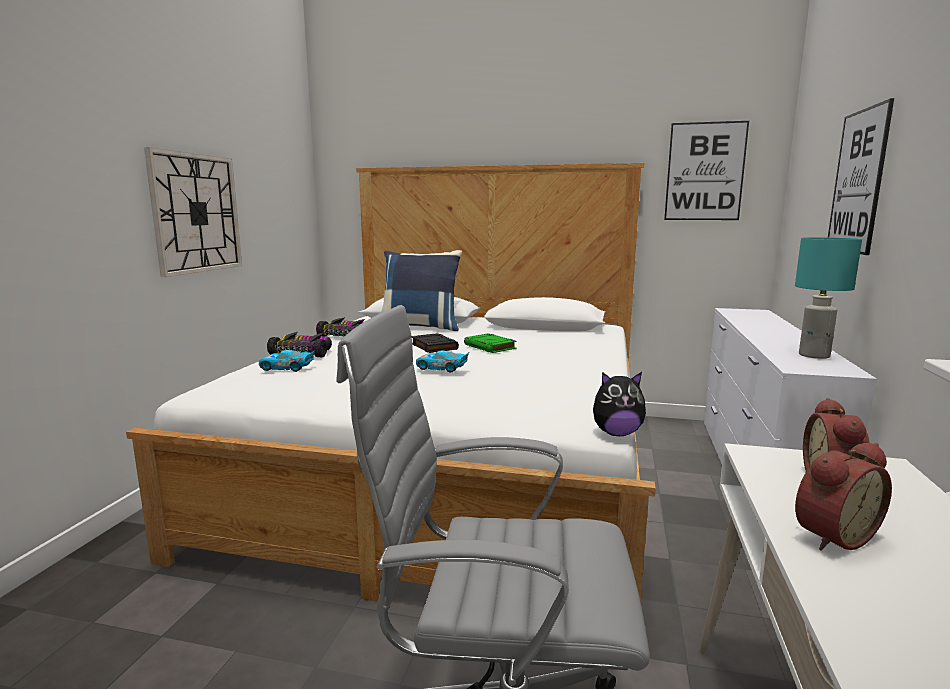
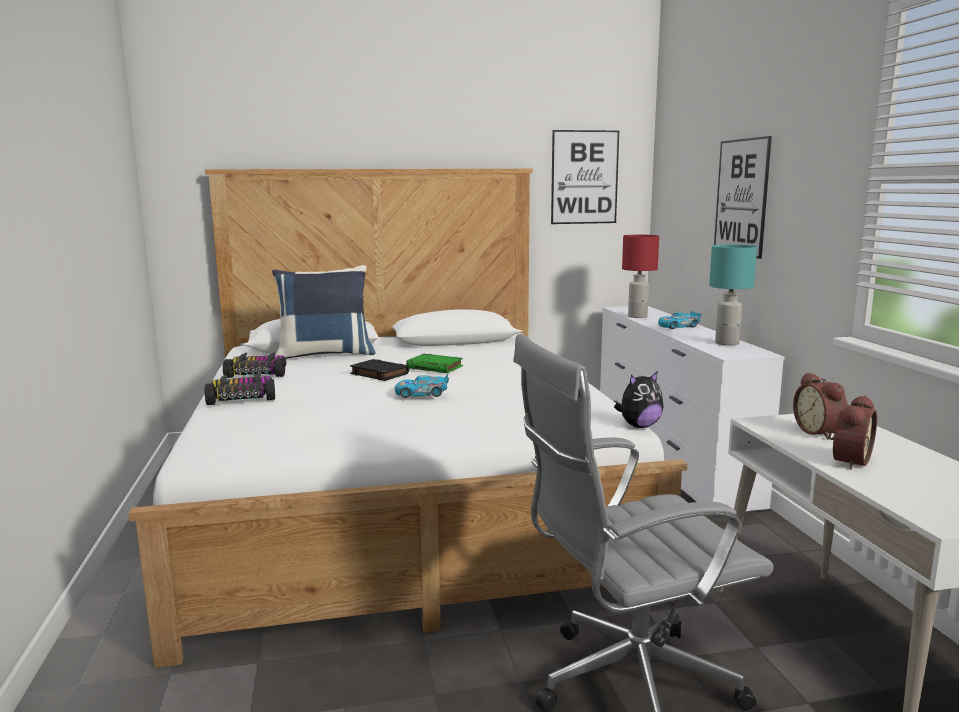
camera: 25 degrees left, 0 degrees up
(196, 213) = (71, 239): wall clock -> none
(287, 368) = (261, 415): toy car -> toy car (678, 326)
(741, 319) = (637, 316): none -> red table lamp

